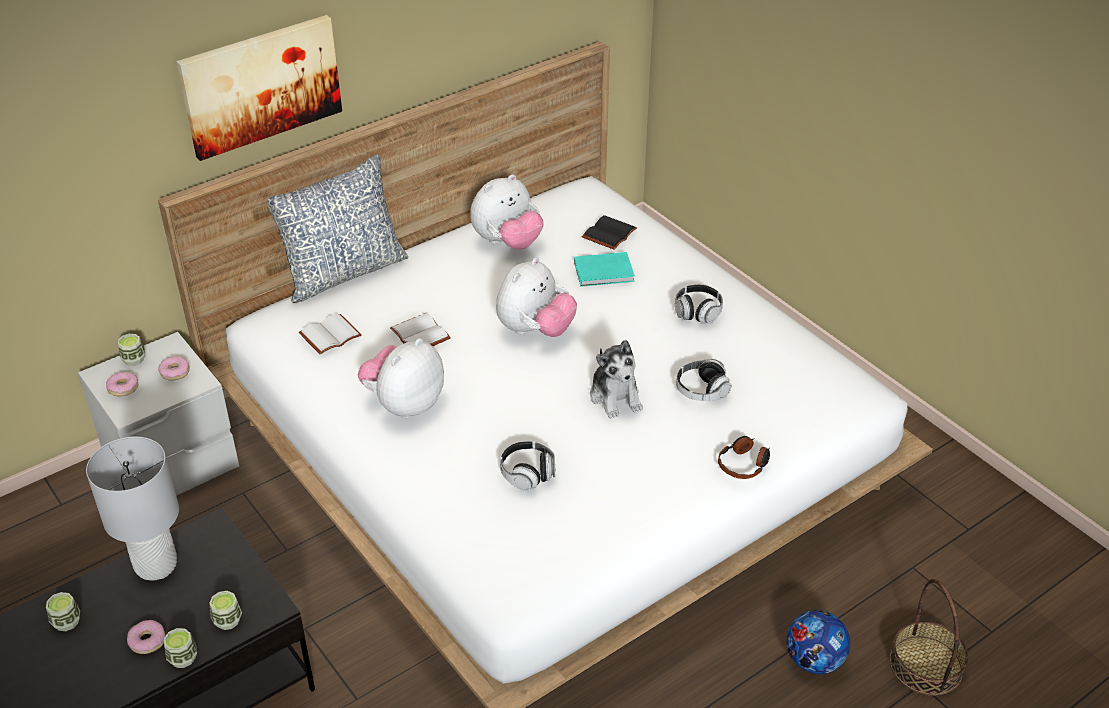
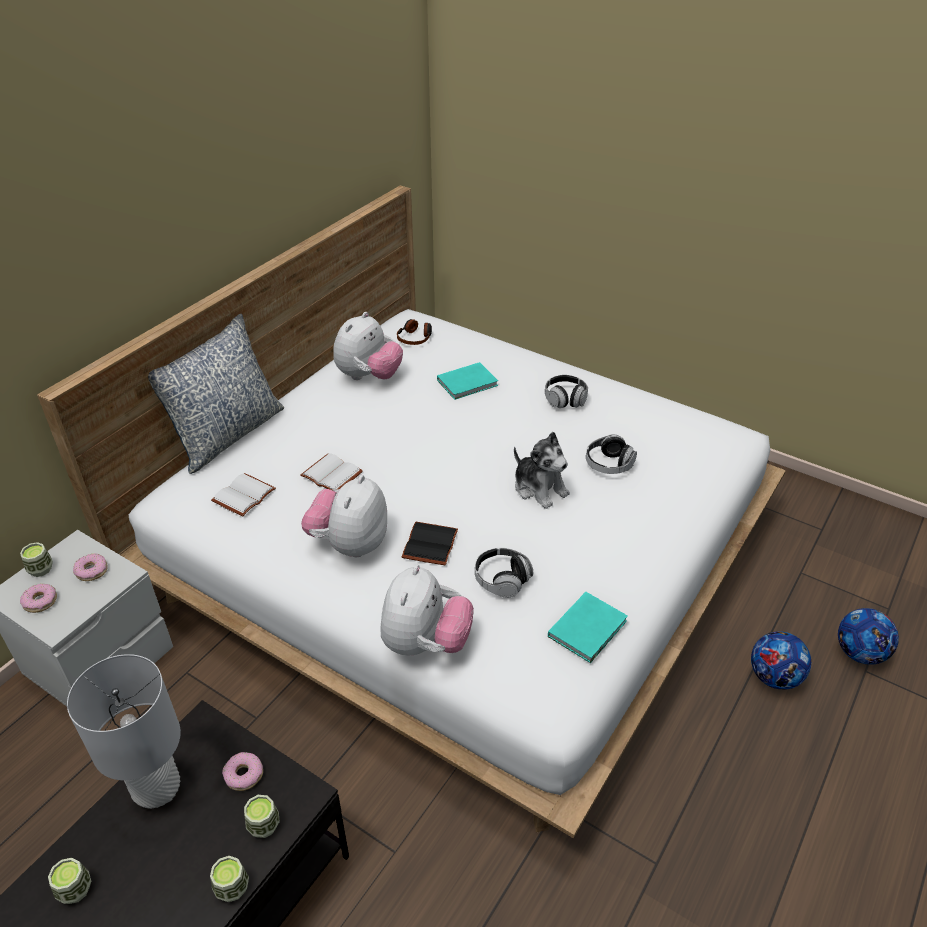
camera: 20 degrees left, 0 degrees up
(147, 641) = (182, 880): donut -> donut (244, 775)
(261, 85) = (122, 257): picture -> none
(535, 330) = (436, 446): plush toy -> plush toy (425, 643)
(586, 539) = (589, 628): none -> turquoise book
(608, 233) = (452, 350): black book -> black book (429, 543)
(744, 464) = (681, 520): headphones -> headphones (415, 338)
(926, 665) = (859, 653): basket -> football

